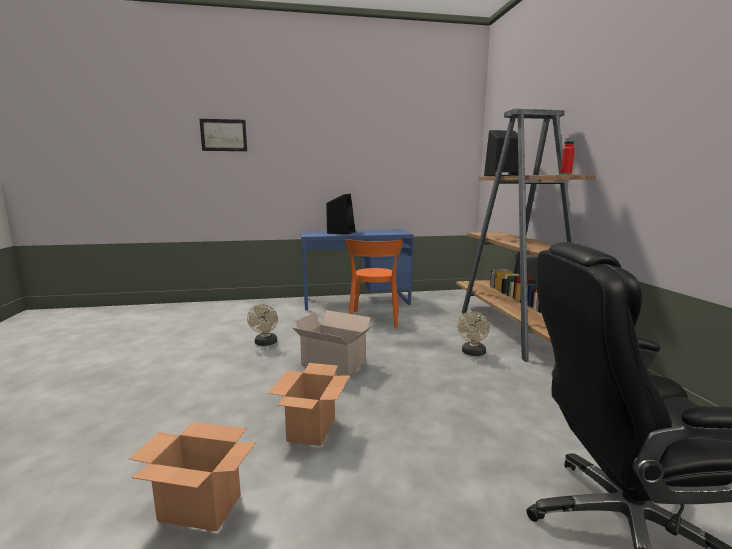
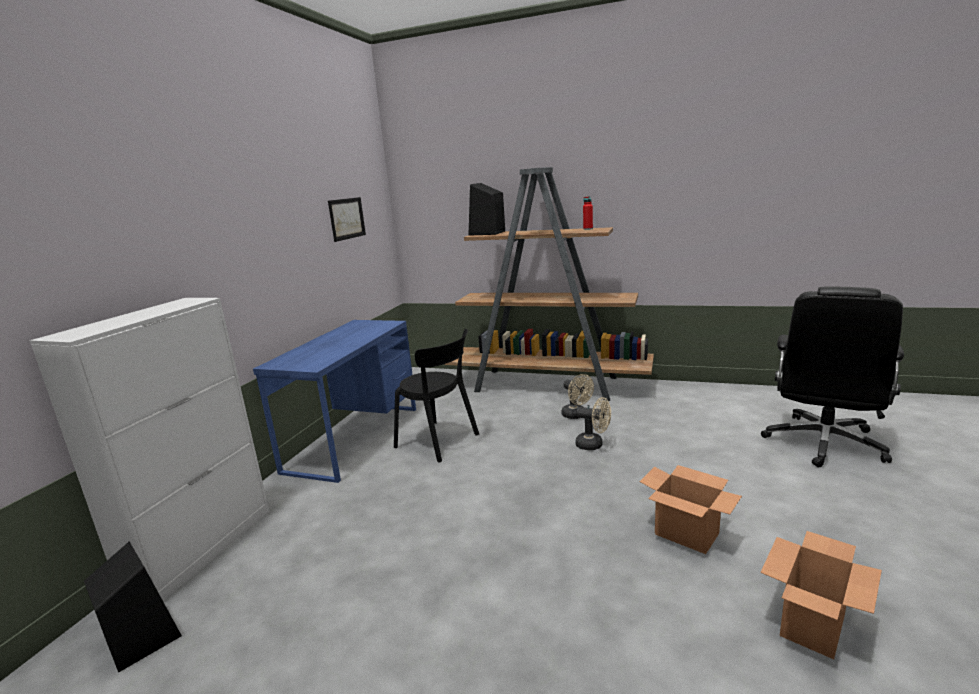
camera: 60 degrees left, 5 degrees up
(223, 135) = (78, 216): picture -> picture (347, 218)
(235, 304) = (203, 549): none -> white cabinet
(265, 343) = (435, 536): beige fan -> beige fan (593, 445)
(335, 364) = (546, 493): cardboard box -> none
(341, 232) = (322, 347): black speaker -> black speaker (142, 637)
(374, 320) = (440, 442): orange chair -> black chair

